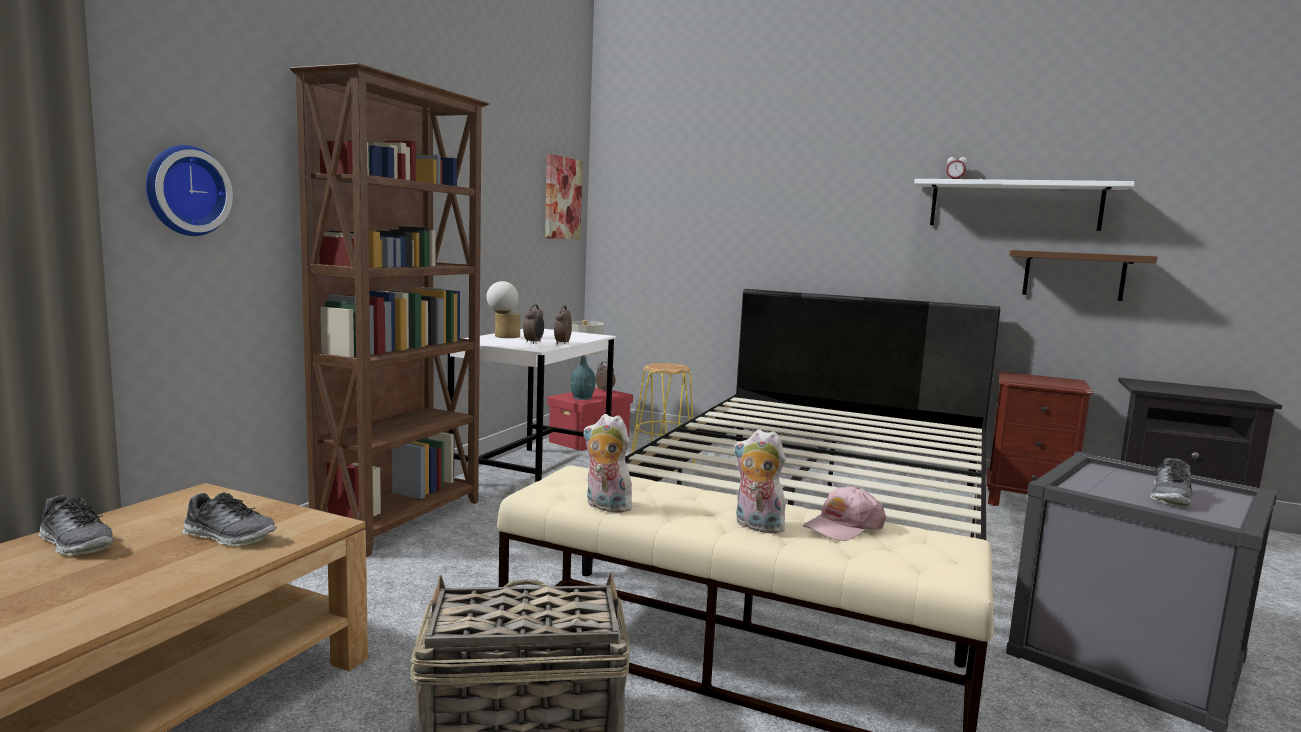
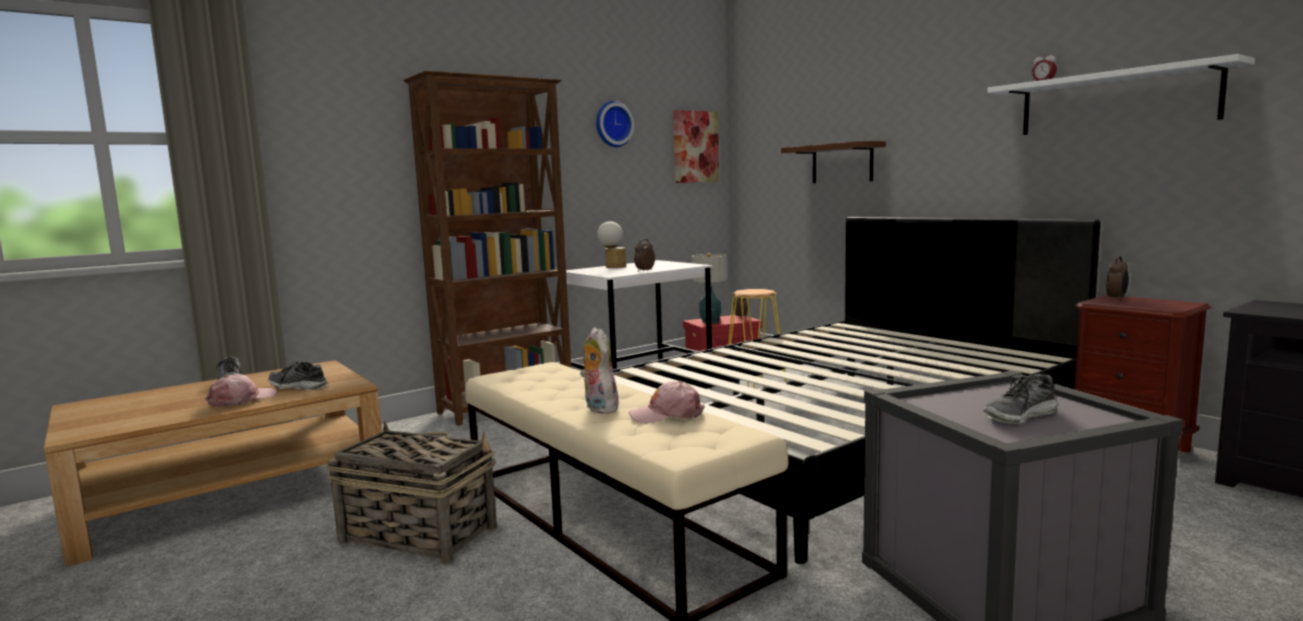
camera: 30 degrees right, 0 degrees up
(162, 572) = (242, 400): none -> pink cap
(185, 191) = (330, 171): wall clock -> wall clock (612, 124)
(229, 536) = (298, 387): shoe -> shoe turned 150 degrees clockwise
(534, 343) = (623, 271): alarm clock -> alarm clock (1116, 299)
(605, 506) = (519, 387): plush toy -> none
(1073, 275) = (1192, 176): brown shelf -> brown shelf (842, 163)

